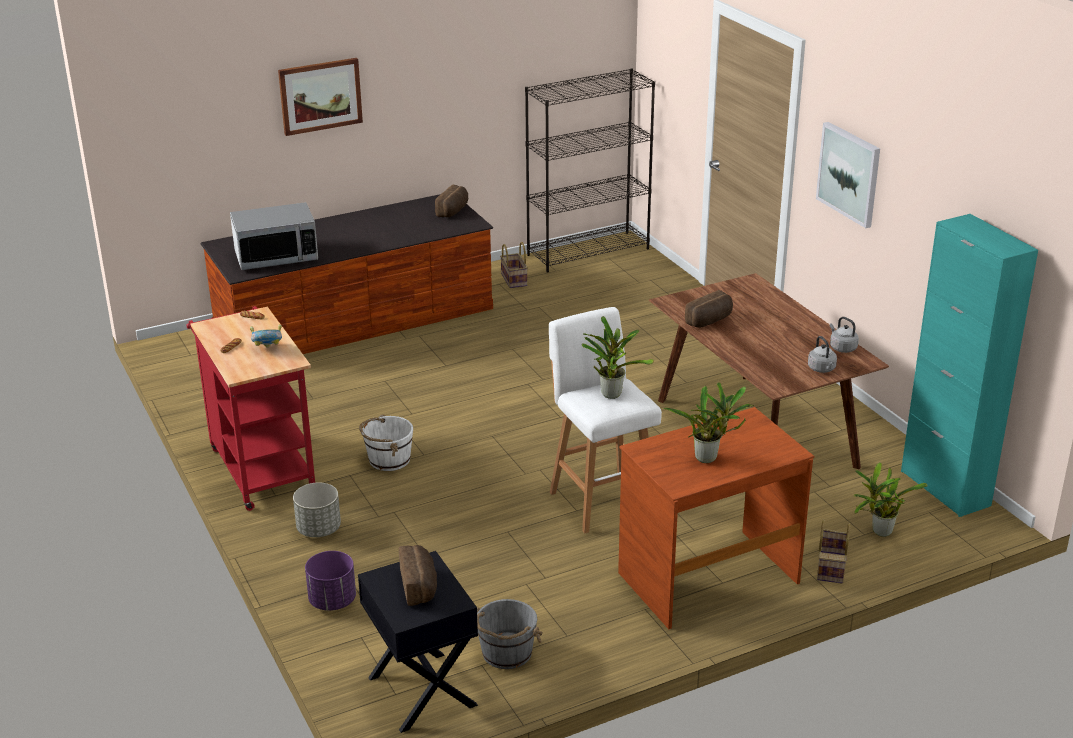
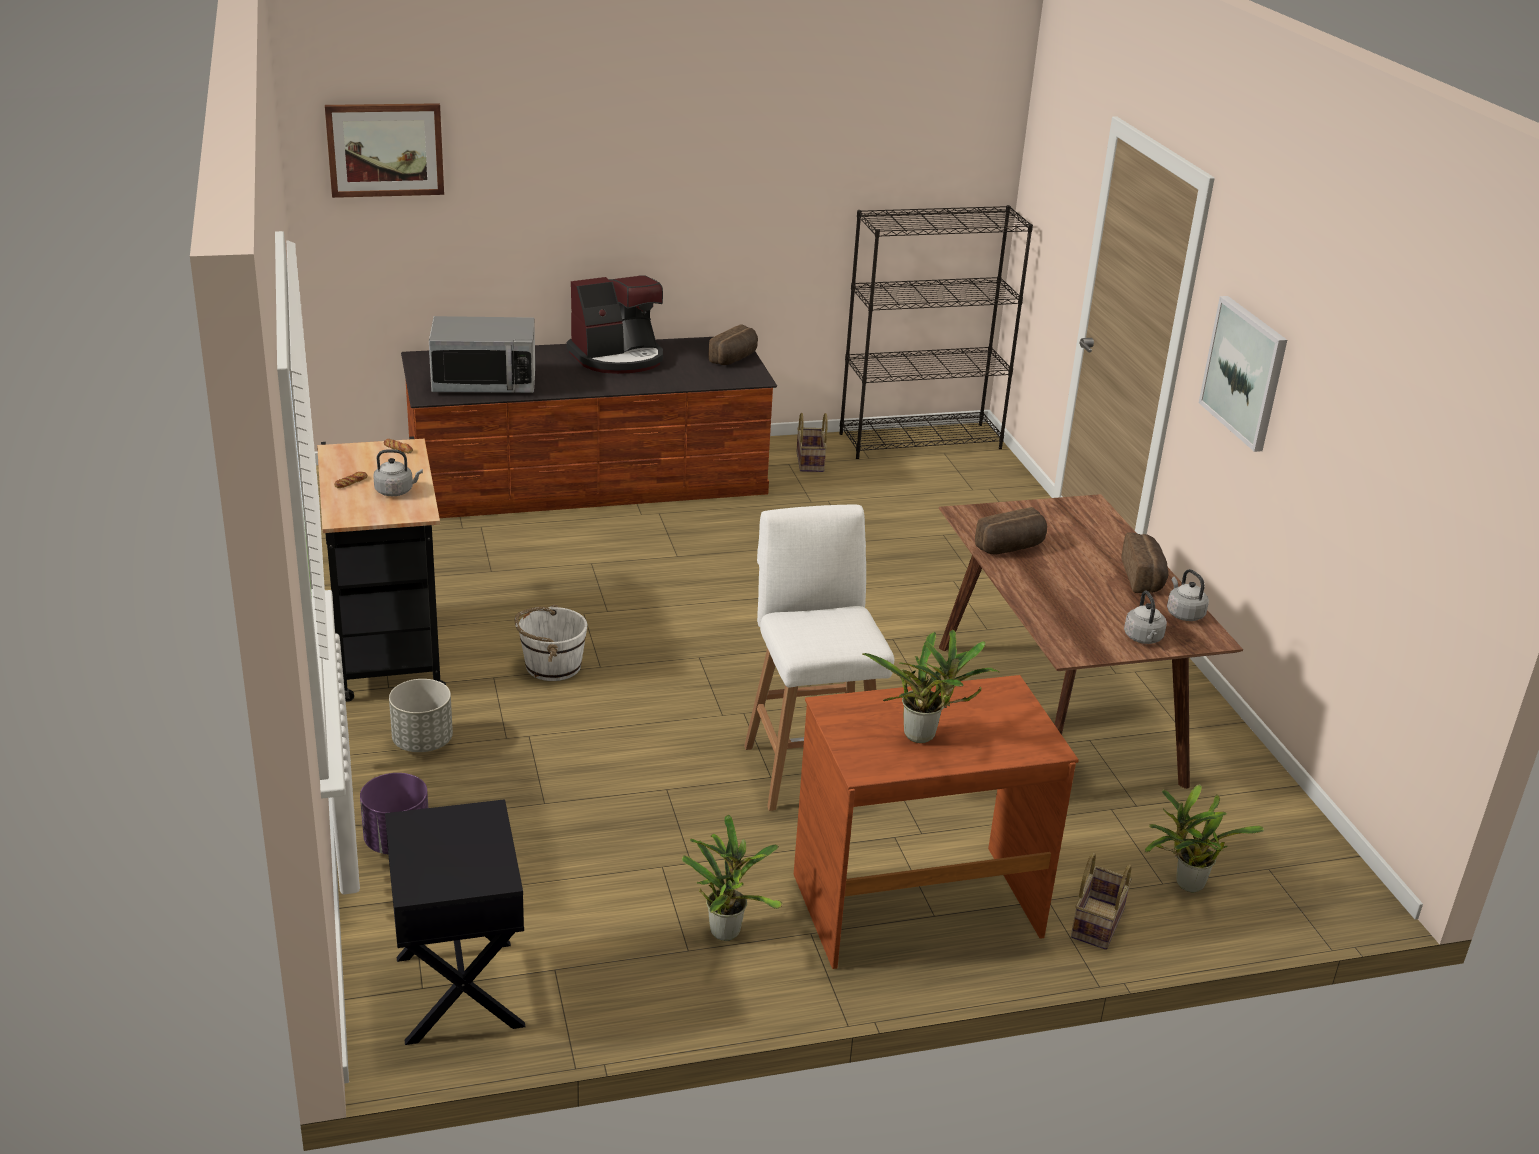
camera: 10 degrees right, 0 degrees up
(260, 466) = (386, 647): red cart -> black cart
(268, 348) = (396, 491): bowl -> grey kettle
(320, 96) = (577, 183): picture -> picture (385, 149)
(367, 223) = (618, 358): none -> coffee machine
(420, 586) = (459, 845): bread -> bread (1144, 578)
(506, 653) = (594, 959): grey bucket -> none
(611, 393) = (831, 623): potted plant -> potted plant (726, 929)
(945, 488) = (1303, 838): turquoise cabinet -> none

